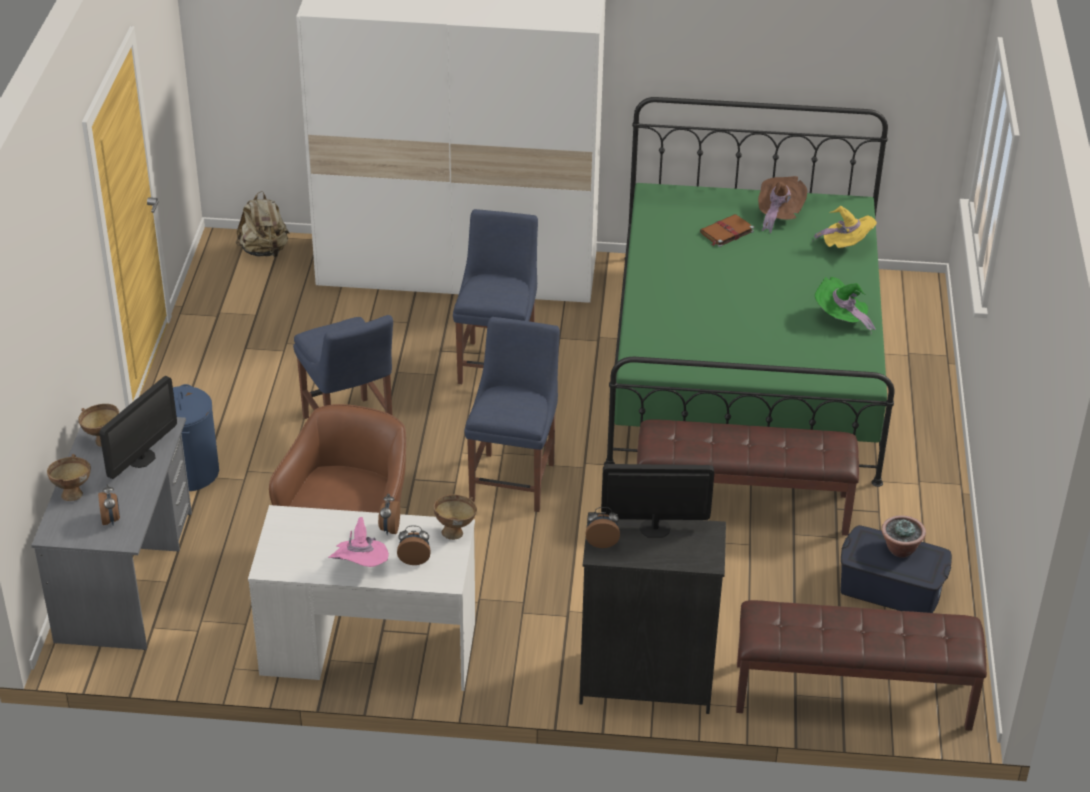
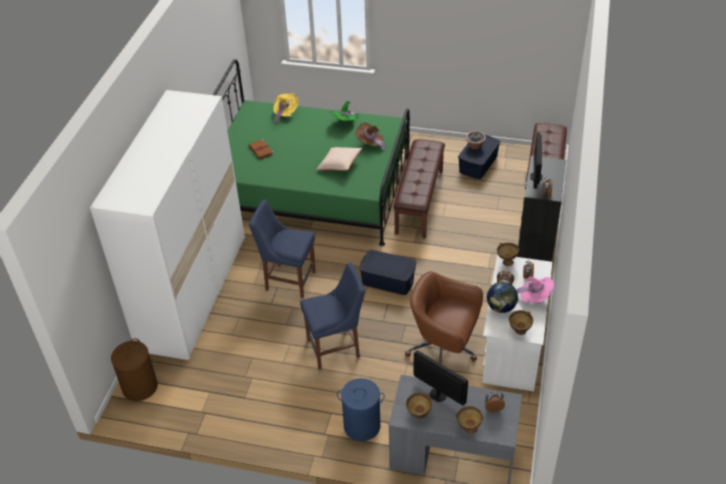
camera: 80 degrees left, 5 degrees up
(265, 251) = (140, 387): beige backpack -> brown laundry basket
(276, 548) = (519, 332): none -> brown bowl
(334, 525) = (501, 307): none -> globe
(514, 478) = (388, 280): blue chair -> blue storage box
(710, 323) = (339, 164): none -> beige pillow
(778, 215) = (251, 131): brown hat -> brown hat (370, 144)

